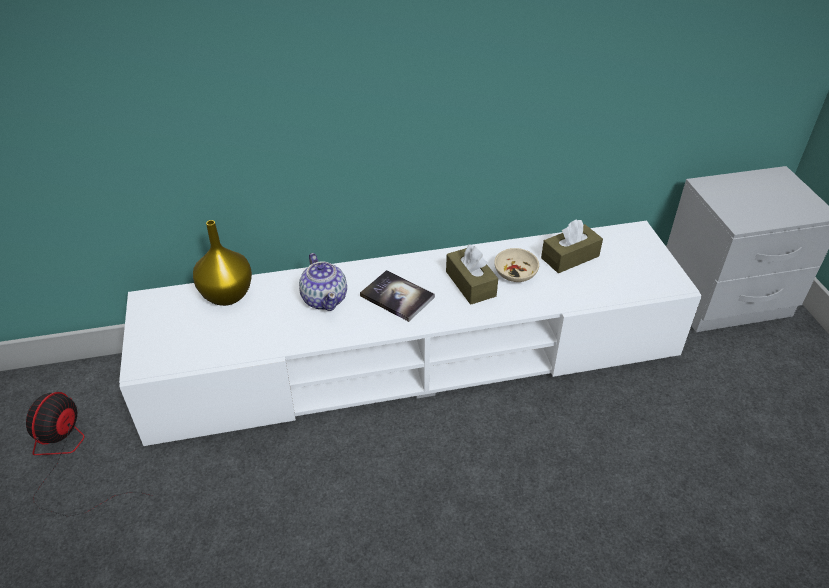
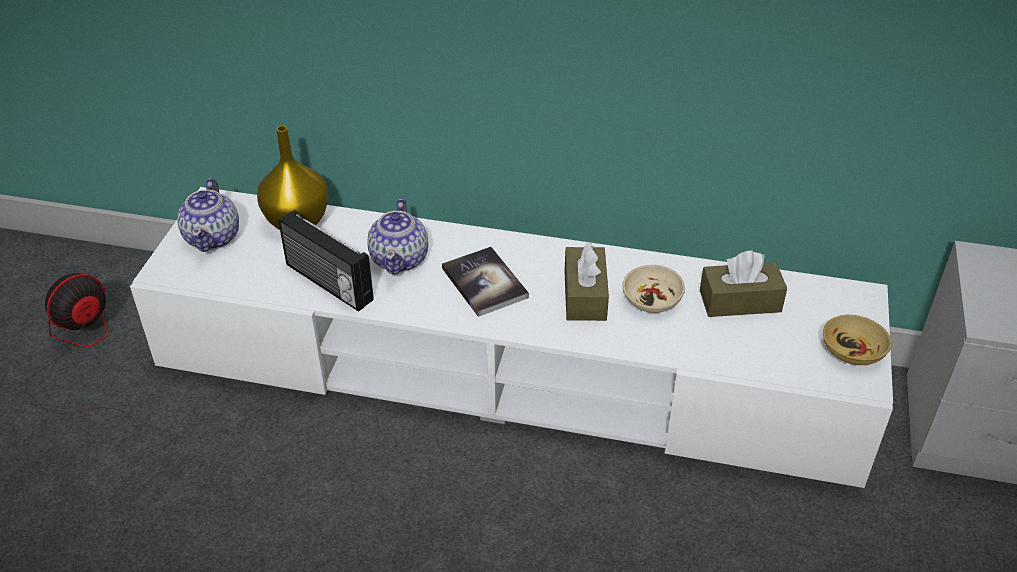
camera: 25 degrees right, 0 degrees up
(166, 327) = (213, 237): none -> teapot
(282, 333) = (327, 283): none -> radio
(656, 267) = (852, 351): none -> beige bowl

